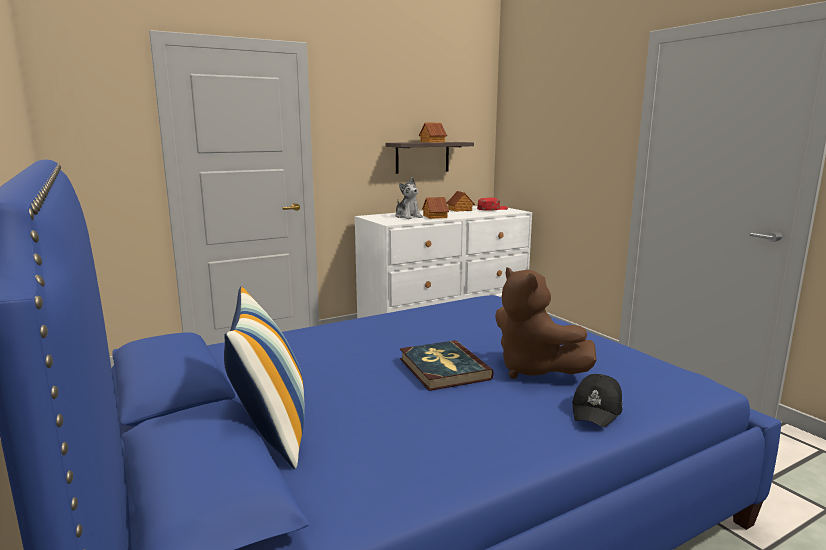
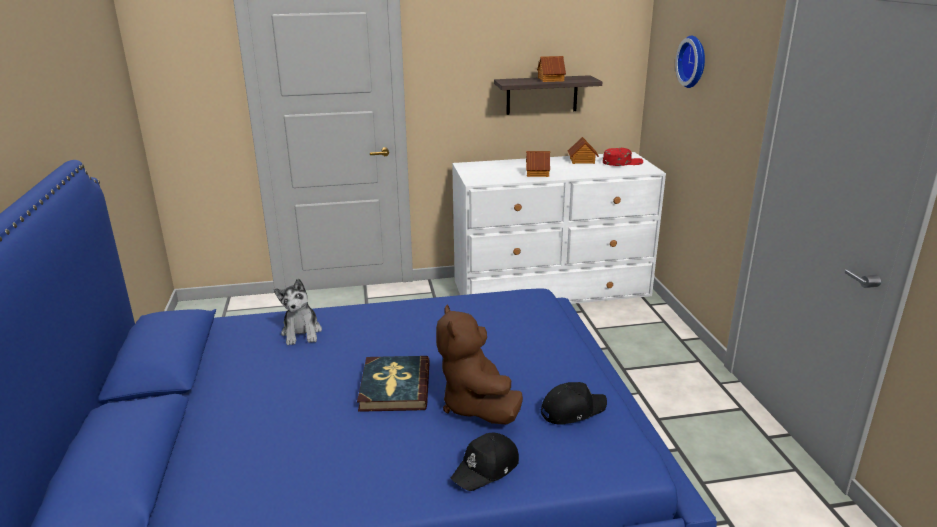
camera: 20 degrees right, 10 degrees up
(271, 431) = (203, 427): pillow -> none
(408, 217) = (507, 170): plush toy -> plush toy (302, 333)
(551, 119) = (694, 61): none -> wall clock
(616, 359) = (572, 410): none -> black cap

